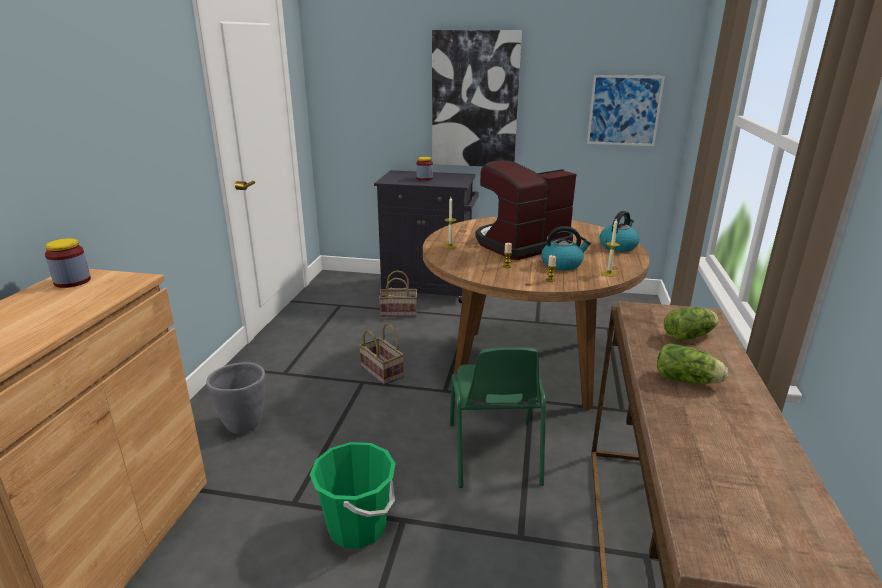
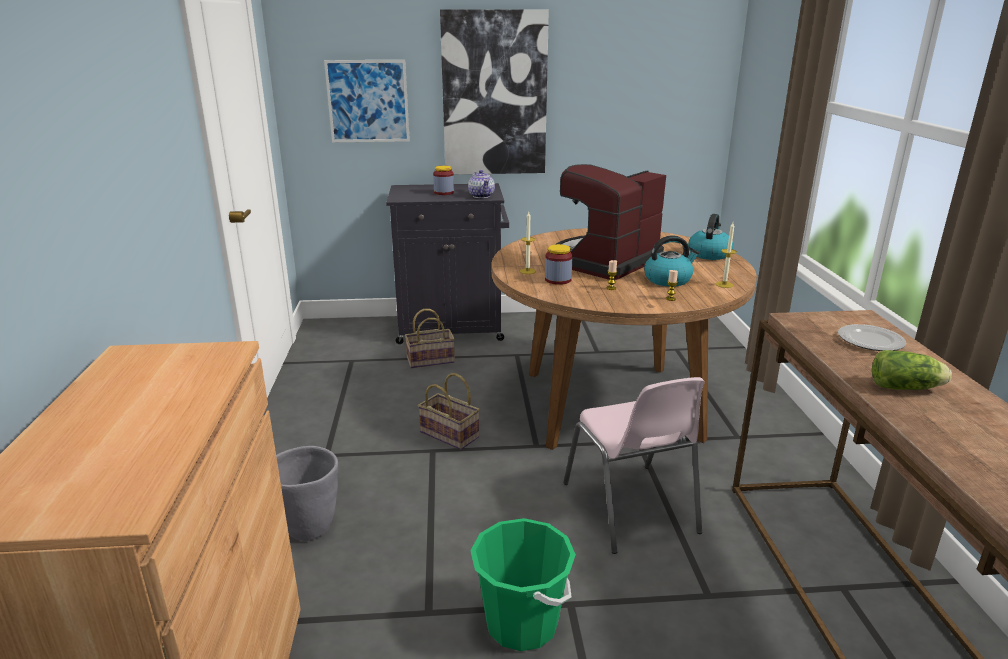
camera: 15 degrees left, 0 degrees up
(72, 281) = (136, 364): jar -> jar (558, 280)
(451, 183) = (481, 196): none -> teapot
(494, 454) = (630, 508): green chair -> pink chair
(624, 110) = (665, 101): picture -> picture (368, 101)
(690, 336) = (869, 341): lettuce -> plate

